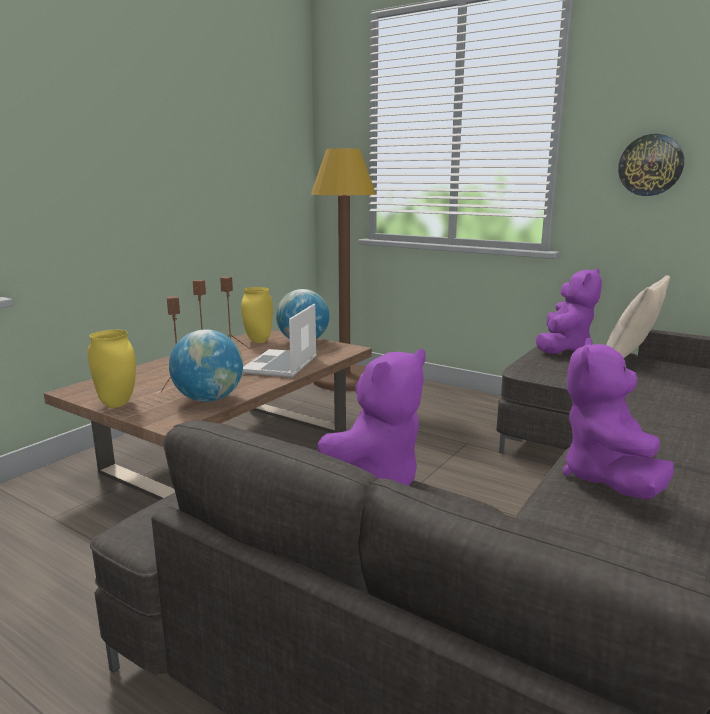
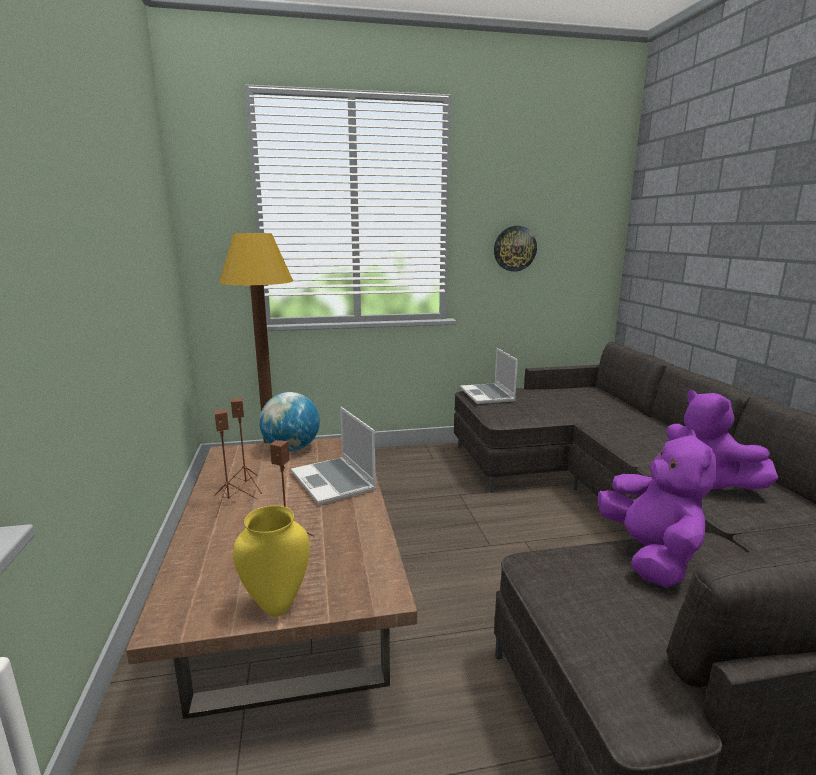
camera: 45 degrees left, 0 degrees up
(208, 399) = (359, 549): globe -> none
(259, 341) = (246, 463): yellow vase -> none
(563, 348) = (488, 395): purple plush toy -> laptop
(630, 359) = (536, 393): beige pillow -> none

